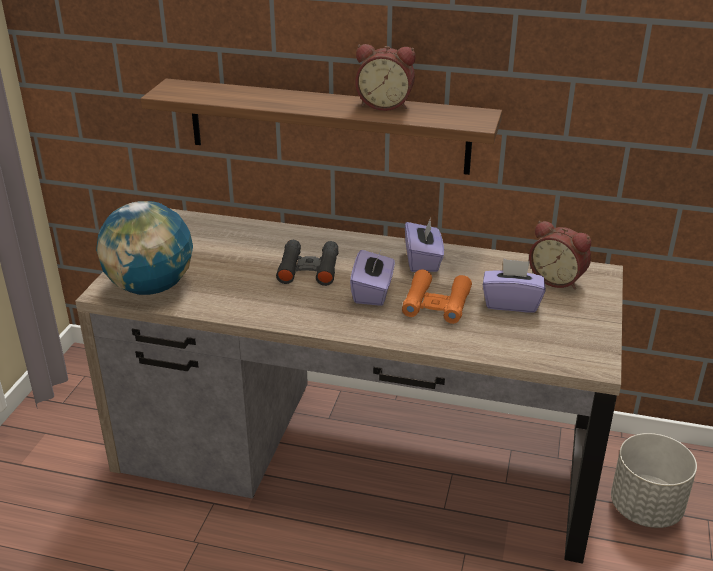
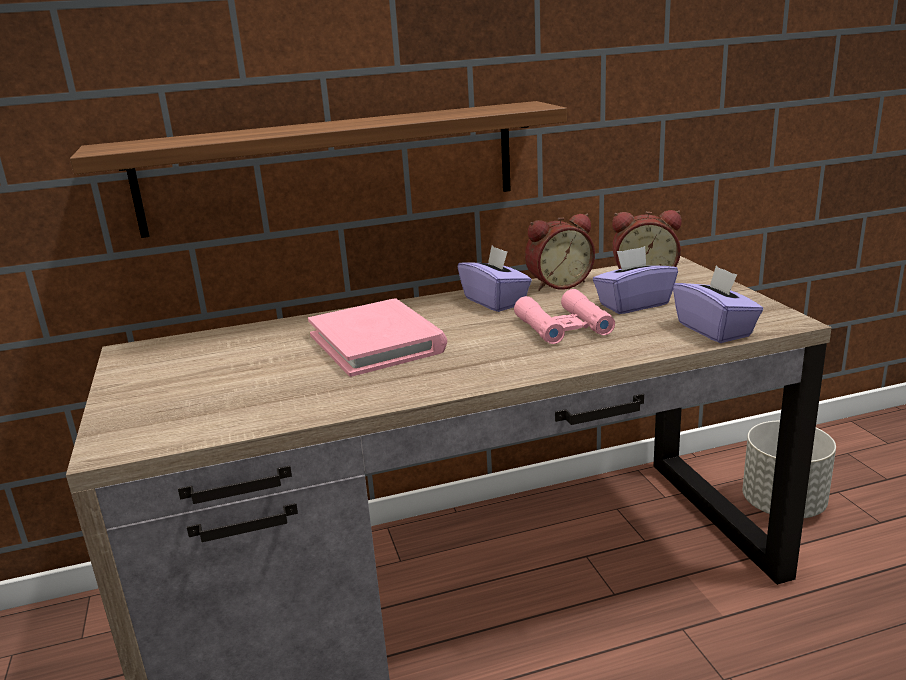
camera: 30 degrees left, 10 degrees down
(151, 287) = (180, 421): globe -> none
(308, 269) = (377, 343): black binoculars -> pink book
(373, 292) = (482, 339): purple tissue box -> purple tissue box (715, 330)
(385, 104) = (411, 115): alarm clock -> alarm clock (558, 284)
(436, 304) = (563, 327): orange binoculars -> pink binoculars

